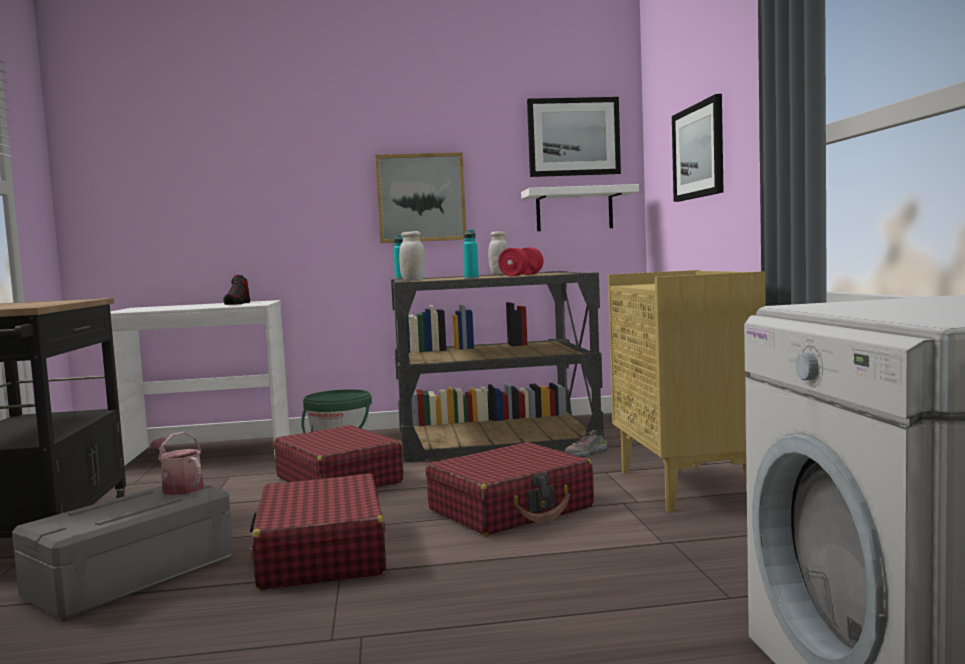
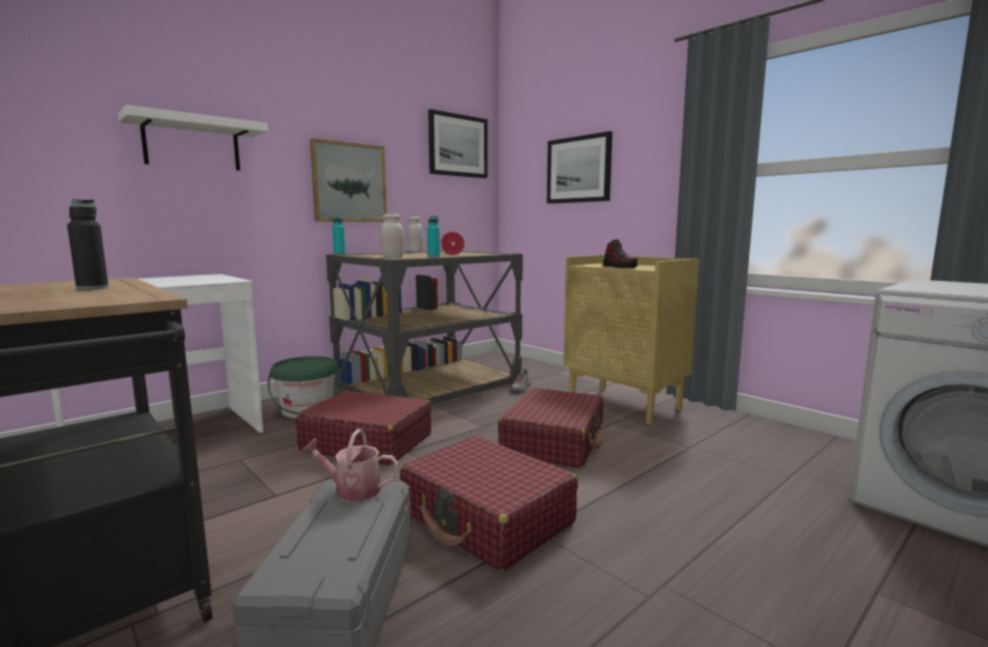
camera: 35 degrees left, 5 degrees up
(42, 303) = (92, 288): none -> black bottle
(237, 304) = (196, 279): shoe -> shoe (619, 267)
(574, 209) = (457, 203): white shelf -> white shelf (192, 144)

